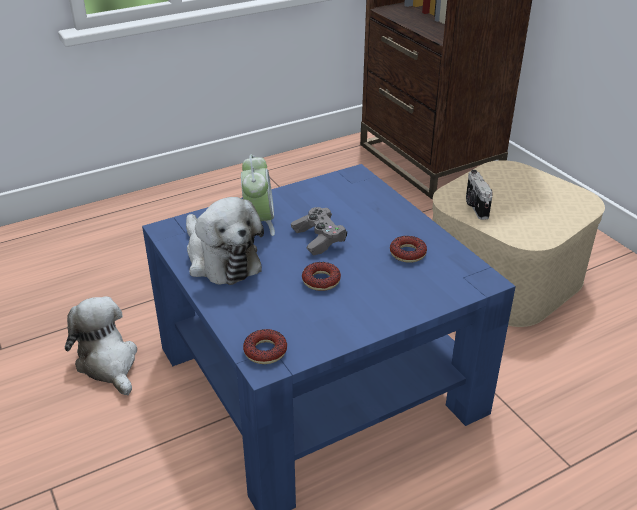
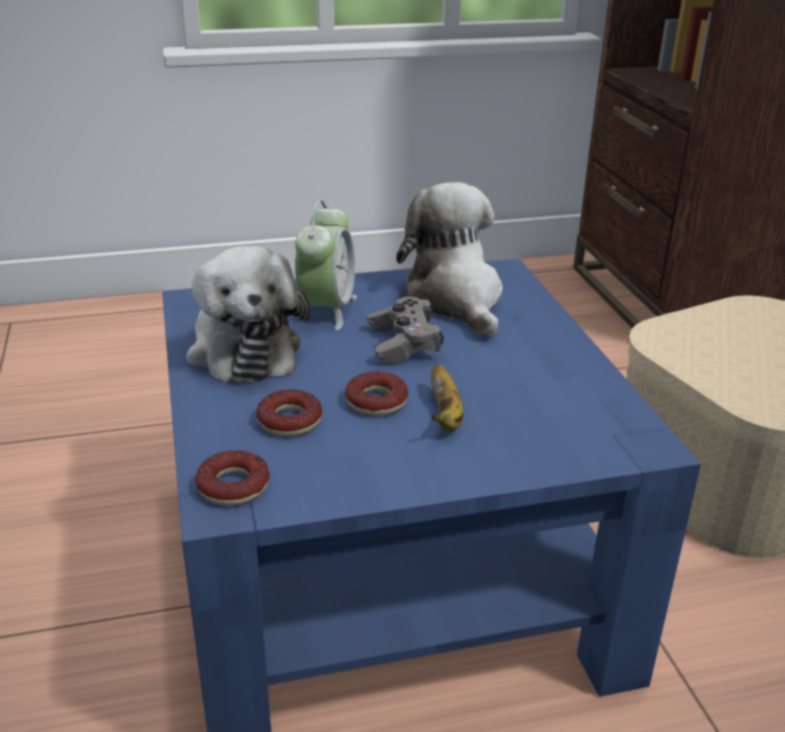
camera: 15 degrees right, 5 degrees down
(108, 363) = (106, 490): plush toy -> plush toy (456, 299)
(365, 283) = (445, 416): none -> banana
(407, 253) = (534, 385): donut -> donut (290, 420)
(475, 206) = (695, 352): camera -> none

